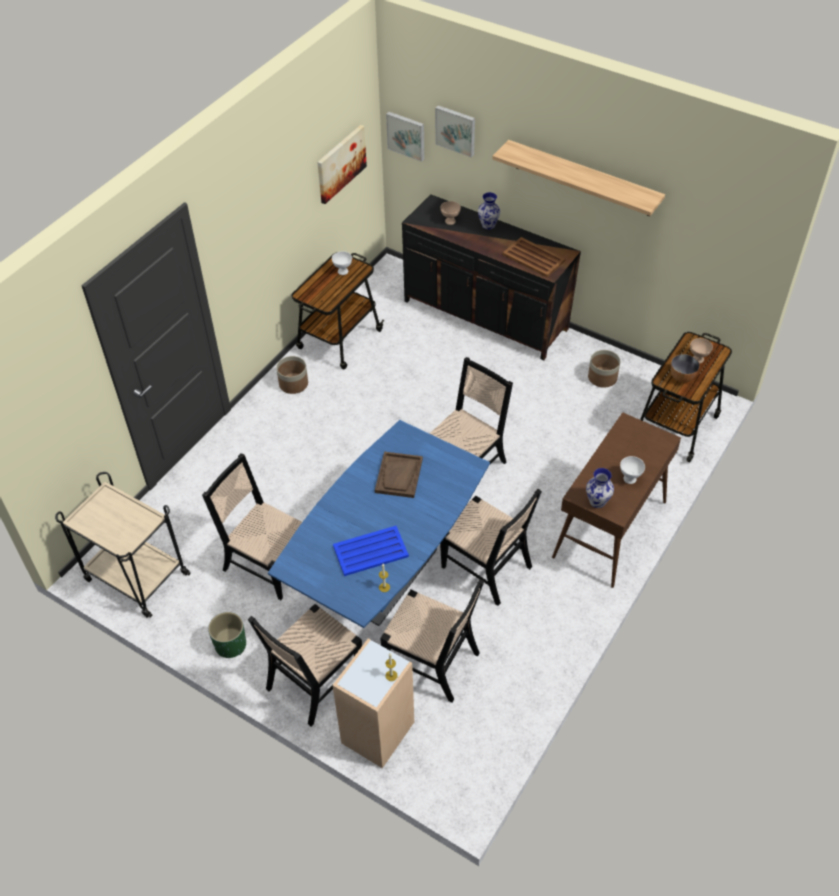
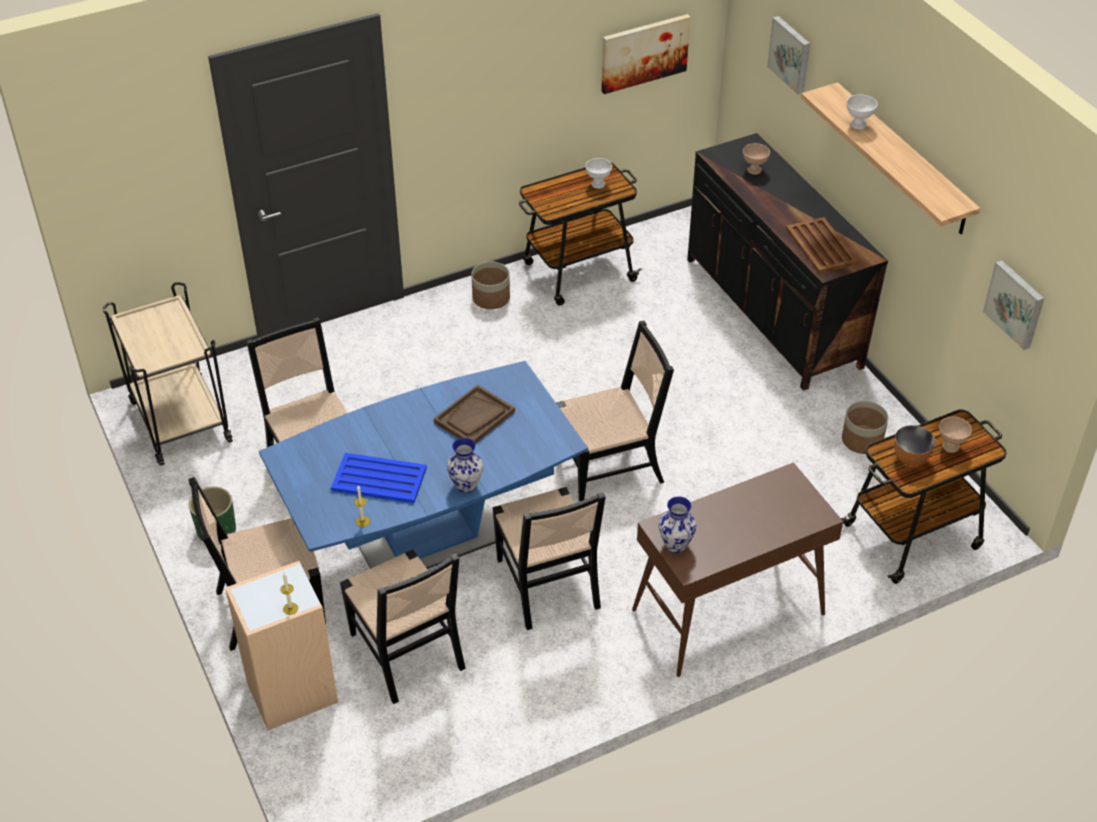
camera: 30 degrees right, 5 degrees down
(406, 135) = (746, 47): picture -> picture (1015, 304)
(488, 225) = (797, 191): vase -> vase (466, 485)
(630, 478) = (737, 538): white bowl -> white bowl (859, 125)

